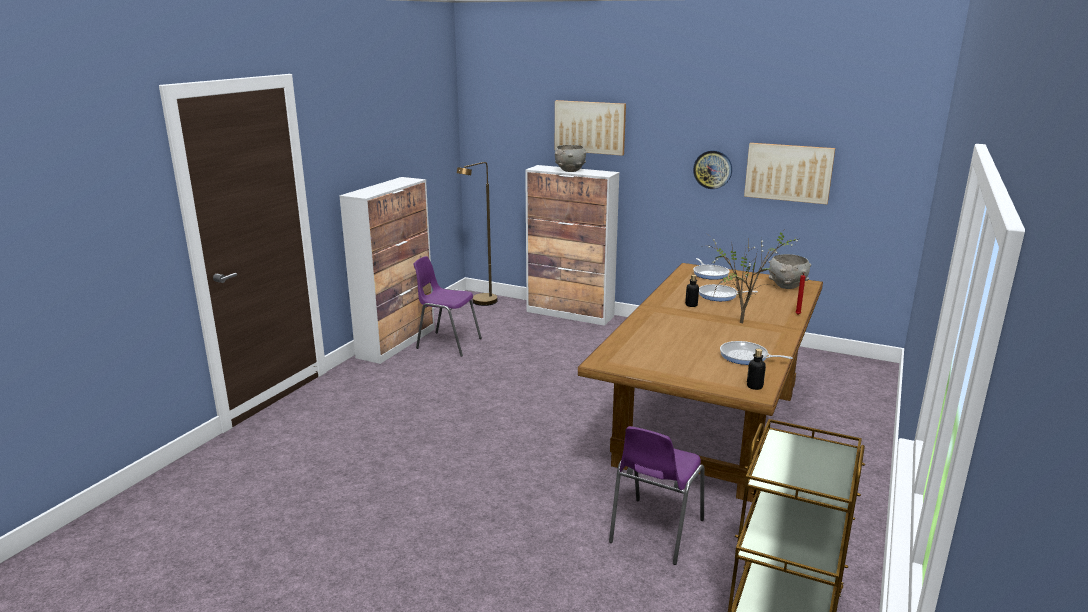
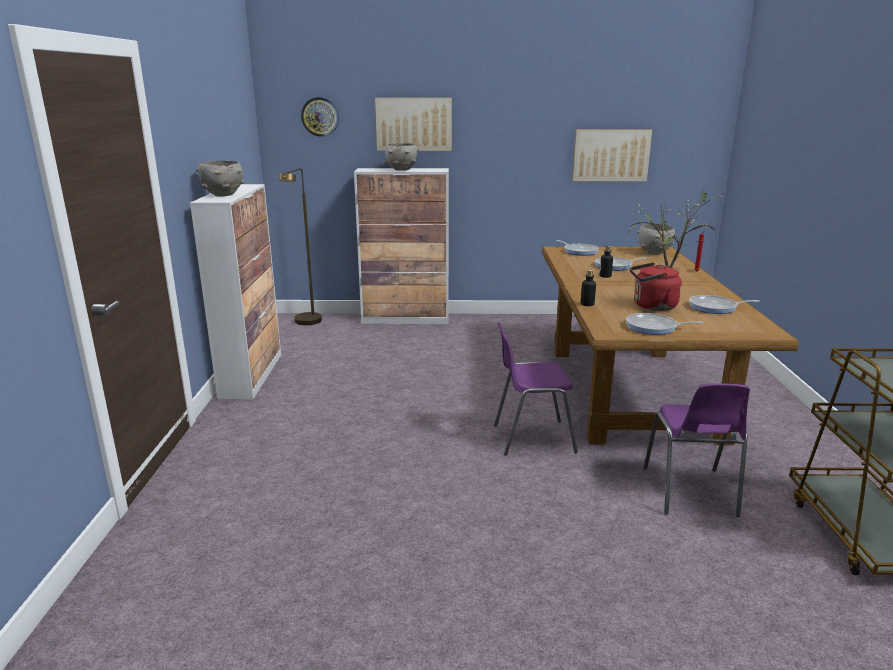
camera: 25 degrees left, 0 degrees up
(373, 190) = (223, 195): none -> grey bowl
(447, 343) = (309, 366): purple chair -> purple chair (531, 438)
(650, 365) = (654, 327): none -> frying pan
(684, 344) = (652, 306): none -> red kettle
(712, 169) = (541, 158): wall clock -> wall clock (320, 117)
(754, 386) = (761, 329): bottle -> bottle (587, 304)

